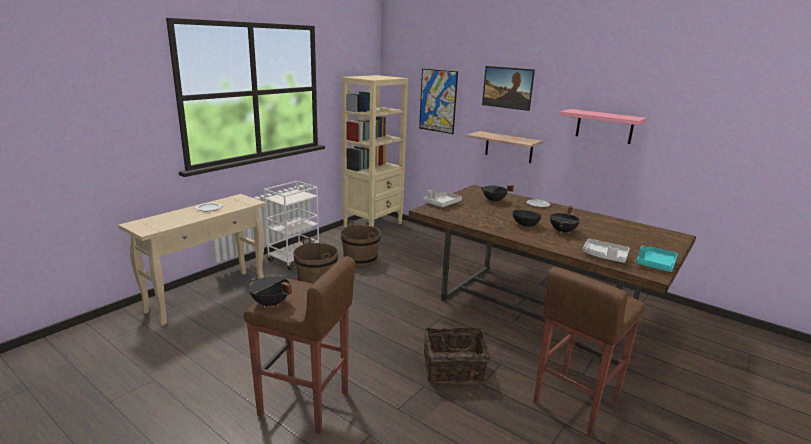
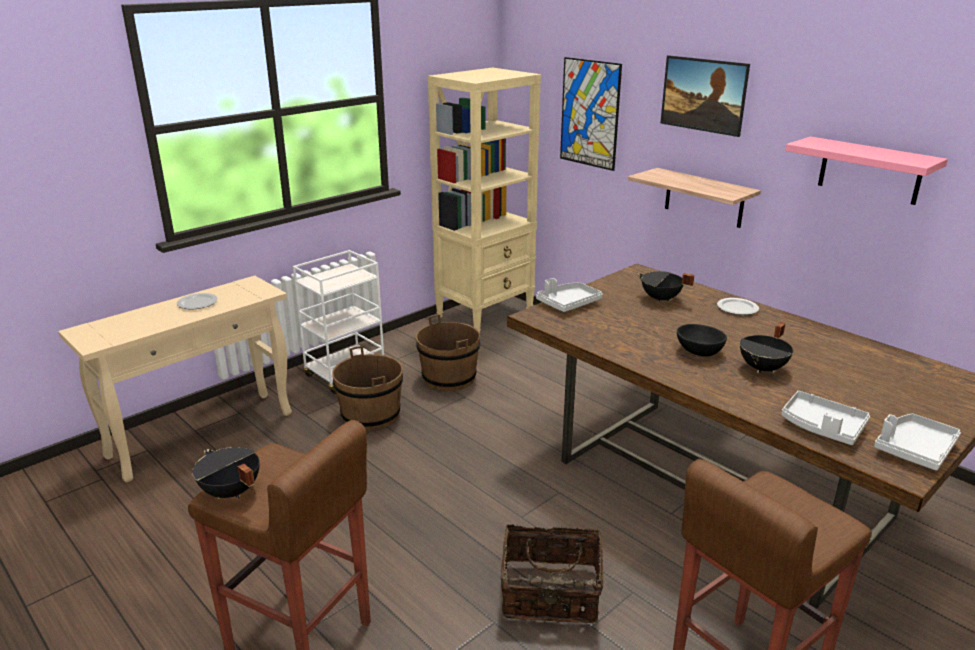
camera: 10 degrees right, 5 degrees up
(655, 264) = (914, 449): turquoise tray -> grey tray

